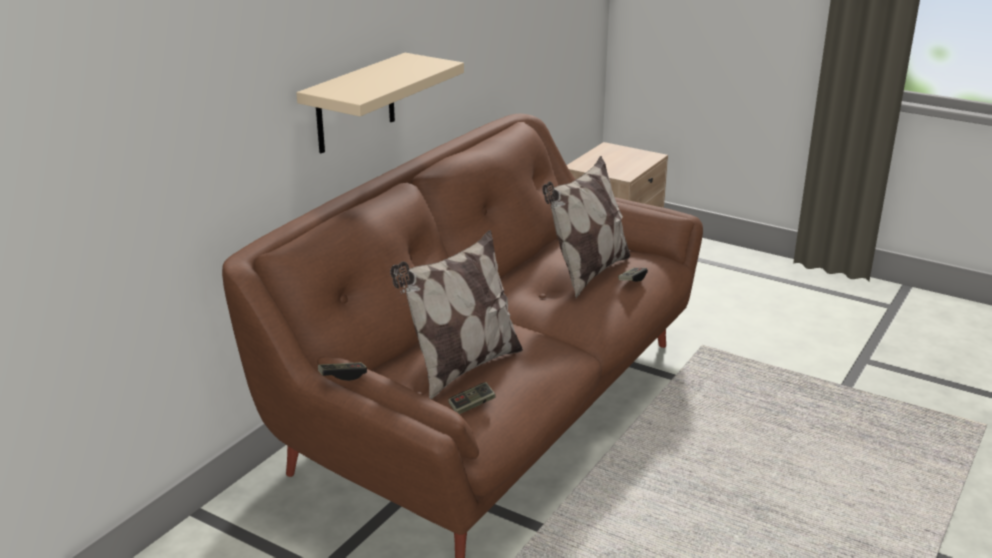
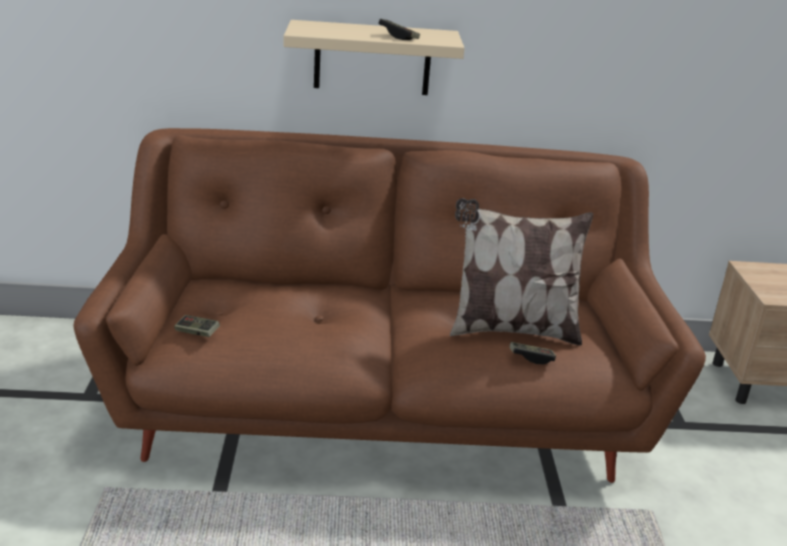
camera: 55 degrees right, 0 degrees up
(343, 376) = (140, 248): game controller -> game controller (398, 36)
(461, 367) = (259, 313): pillow -> none

